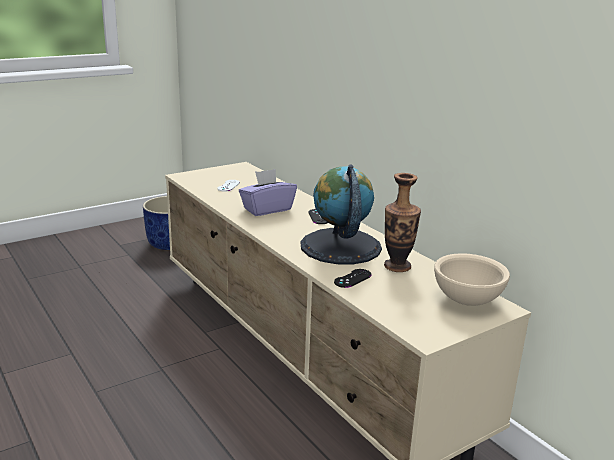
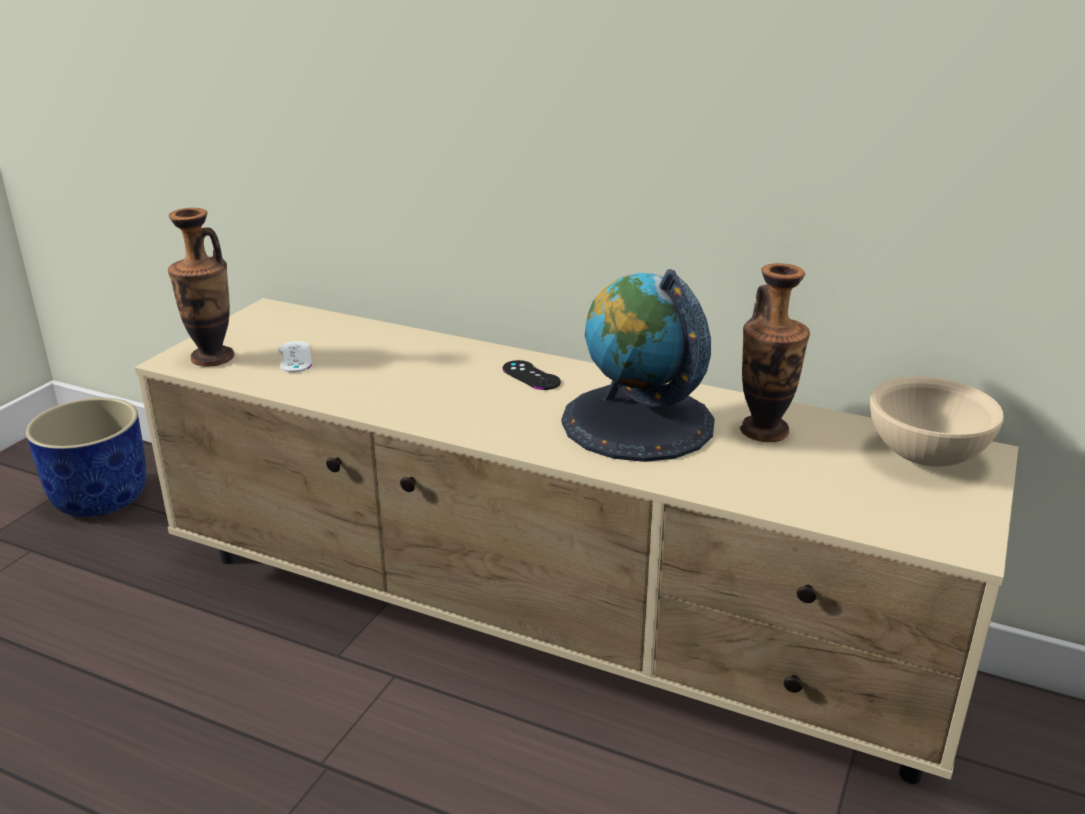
camera: 30 degrees left, 5 degrees up
(197, 178) = (212, 358): none -> vase
(267, 209) = (427, 386): purple tissue box -> none
(352, 278) = (733, 477): black game controller -> none

